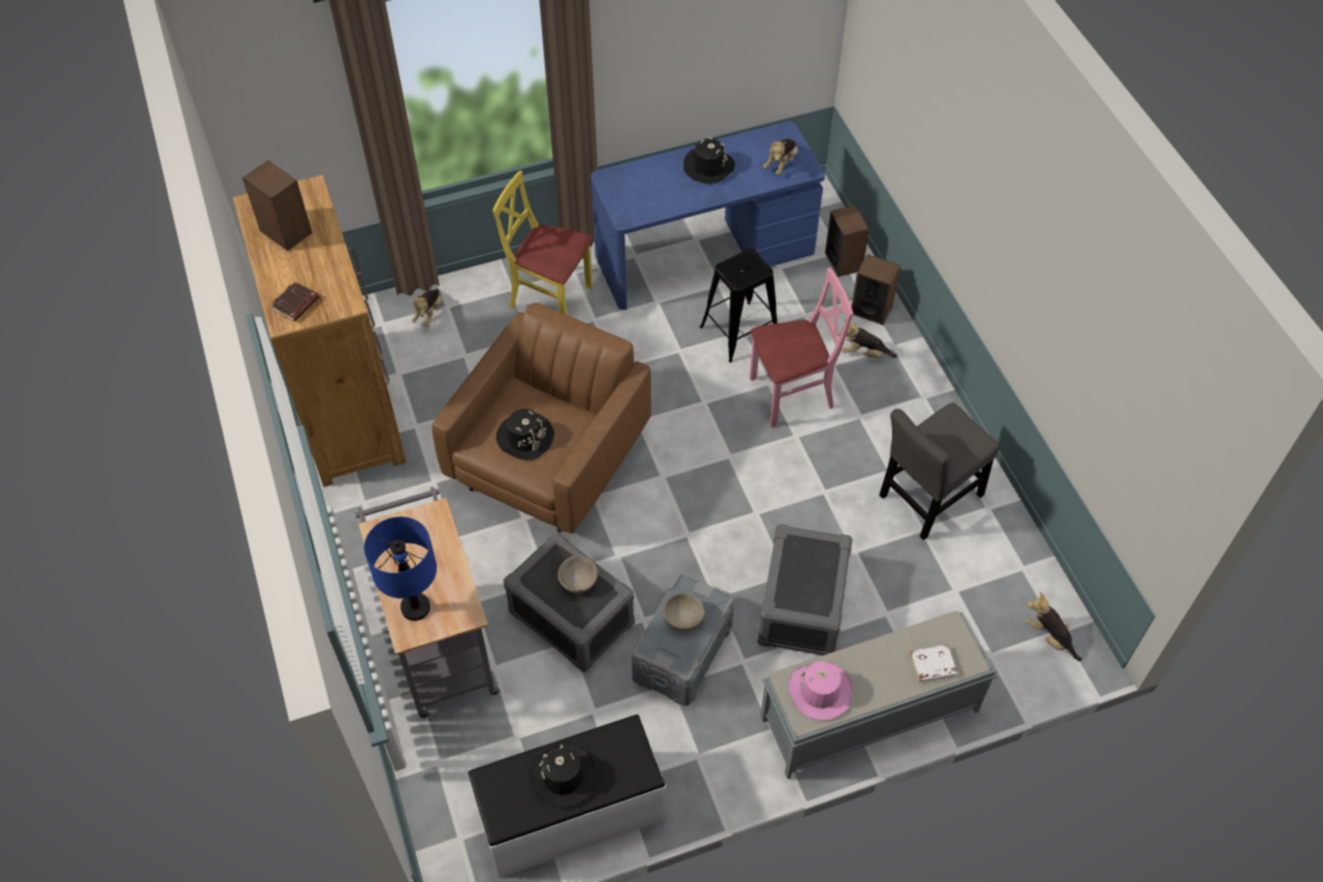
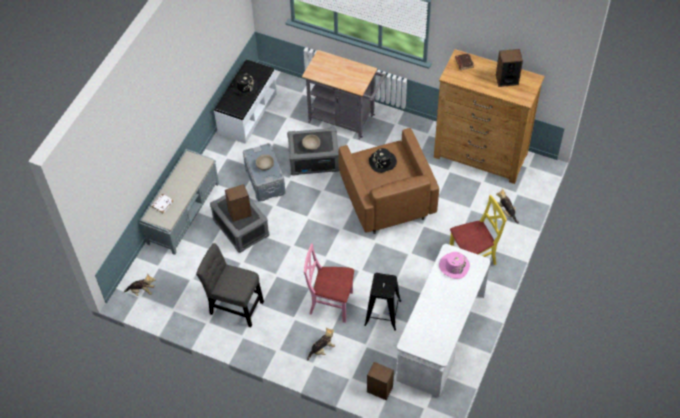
camera: 135 degrees right, 0 degrees up
(416, 607) = (328, 63): blue table lamp -> none
(704, 254) = (441, 336): blue desk -> white desk
(708, 167) = (448, 305): black hat -> none
(781, 163) = (421, 336): plush toy -> none
(791, 394) = (331, 303): pink chair -> pink chair turned 75 degrees clockwise
(820, 691) = (192, 167): pink hat -> pink hat (454, 266)
(871, 309) = (341, 374): speaker -> speaker (240, 213)
(927, 499) = (234, 306): grey chair -> grey chair turned 75 degrees counterclockwise

